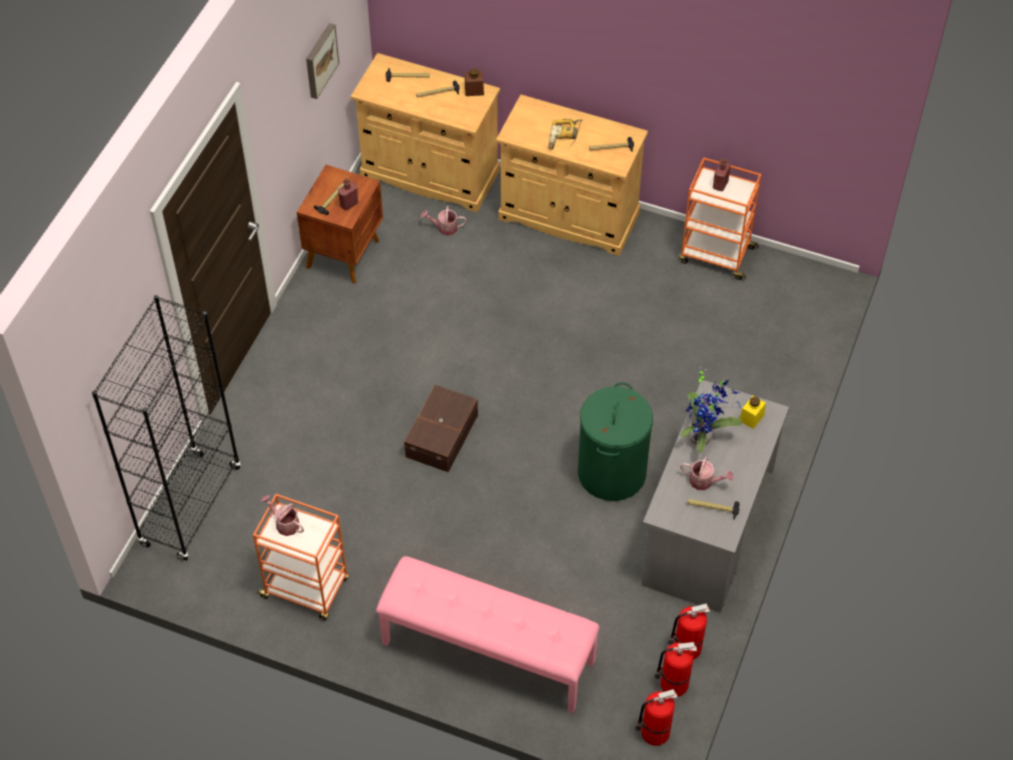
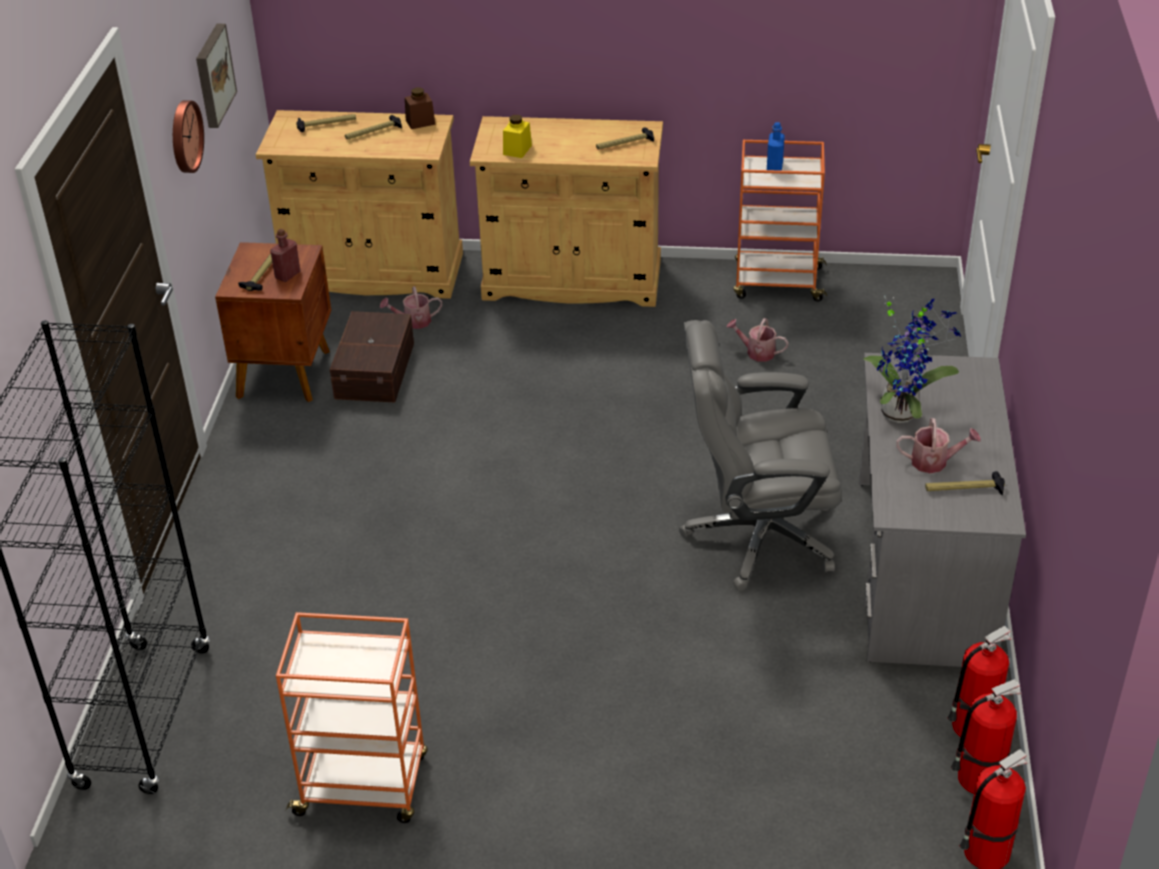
camera: 15 degrees left, 15 degrees down
(285, 523) = (321, 656): watering can -> watering can (756, 352)
(287, 116) = (184, 136): none -> wall clock
(443, 435) = (501, 545): brown storage box -> brown storage box (376, 370)
(487, 653) = (681, 806): pink bench -> none
(564, 137) = (559, 145): power drill -> none
(611, 472) = (757, 536): green laundry basket -> grey office chair
(720, 185) = (774, 167): red bottle -> blue bottle
(751, 418) = (956, 379): yellow jar -> yellow jar (517, 150)

